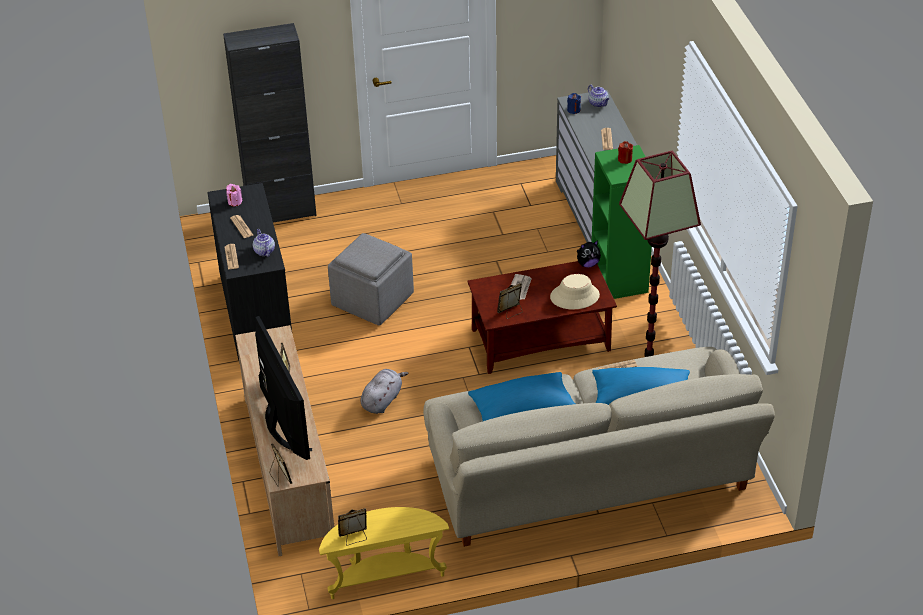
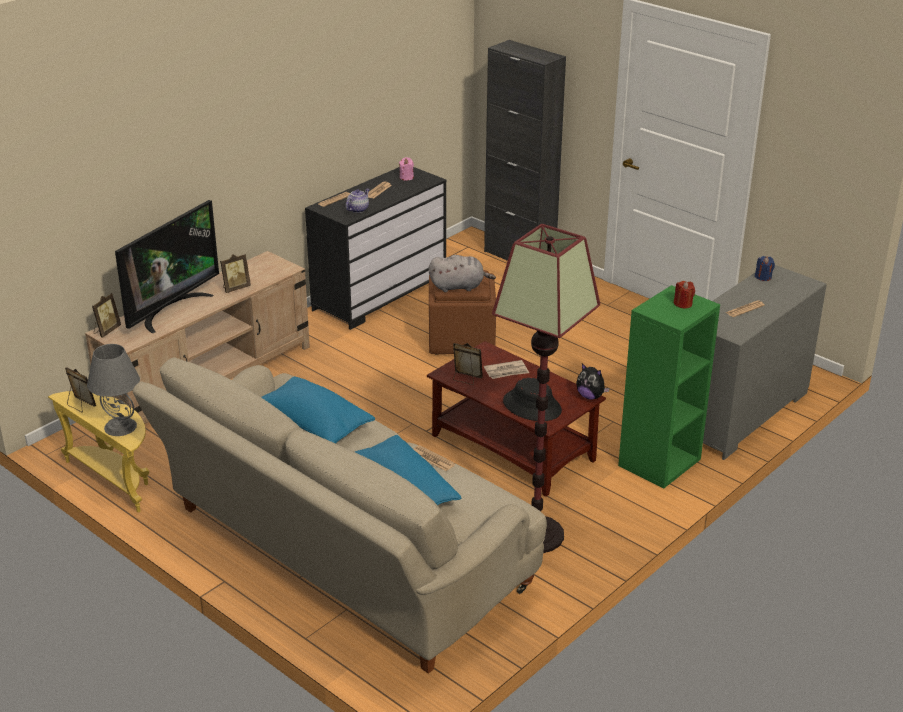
camera: 55 degrees right, 10 degrees down
(372, 299) = (462, 339): grey ottoman -> brown ottoman
(382, 400) = (338, 393): grey plush toy -> grey plush toy (459, 286)
(409, 523) = (120, 427): none -> grey table lamp
(574, 296) = (532, 406): beige hat -> black hat
(598, 103) = (795, 286): teapot -> none

